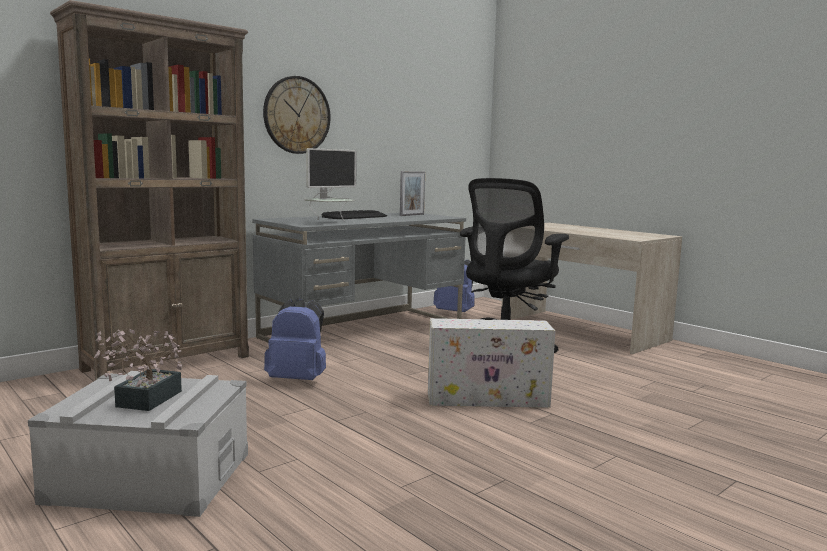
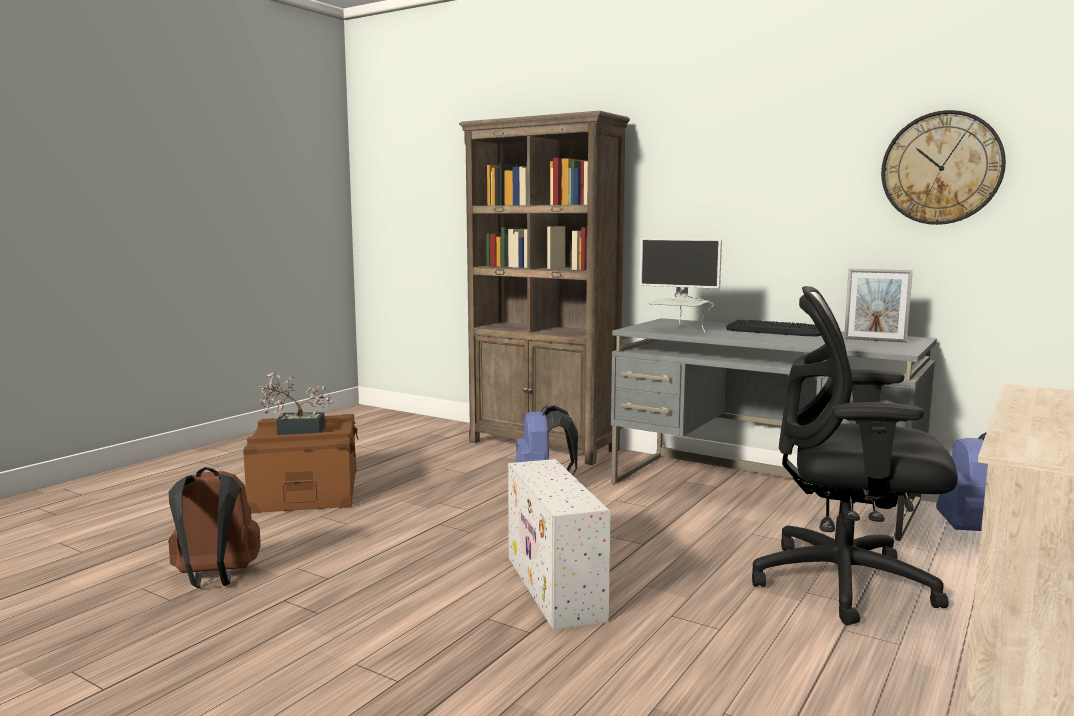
camera: 75 degrees right, 0 degrees up
(150, 477) = (305, 490): grey storage box -> brown storage box
(296, 115) = (728, 193): wall clock -> wall clock (941, 168)
(406, 532) = (215, 579): none -> brown backpack

